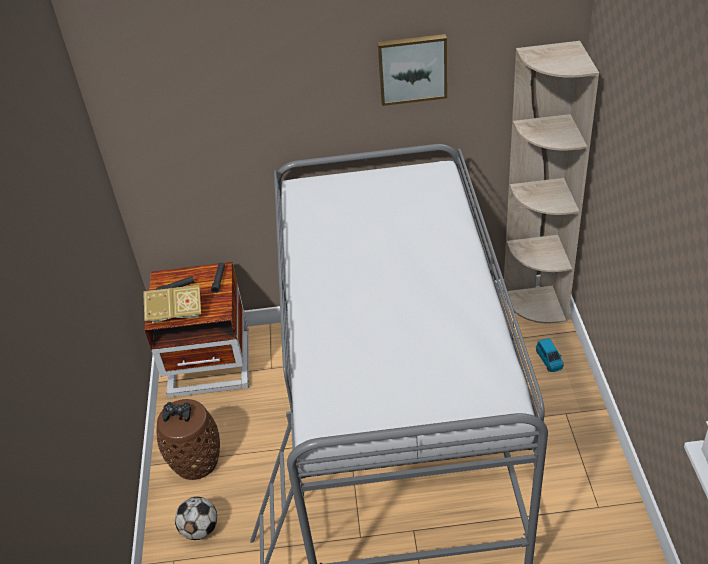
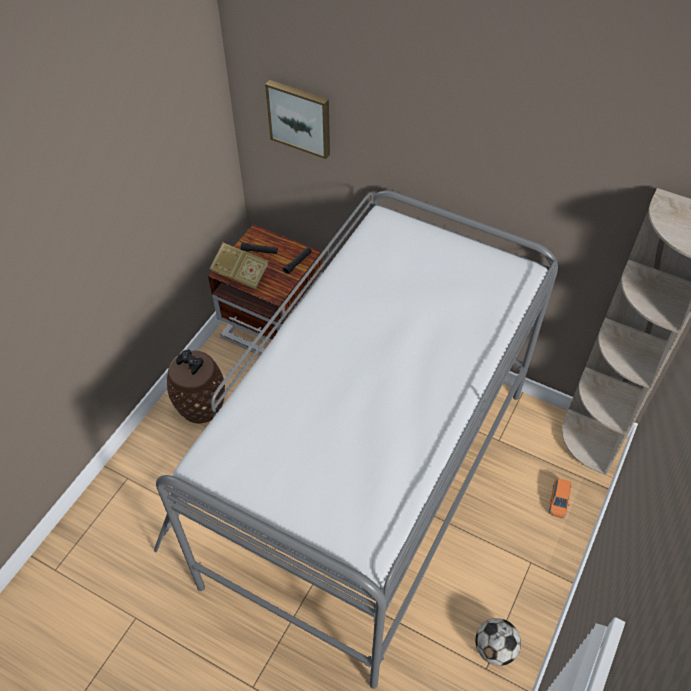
camera: 30 degrees right, 10 degrees up
(200, 529) = (163, 465): football -> football (494, 648)
(412, 68) = (536, 157): picture -> picture (300, 117)
(549, 360) = (558, 501): blue toy car -> orange toy car

